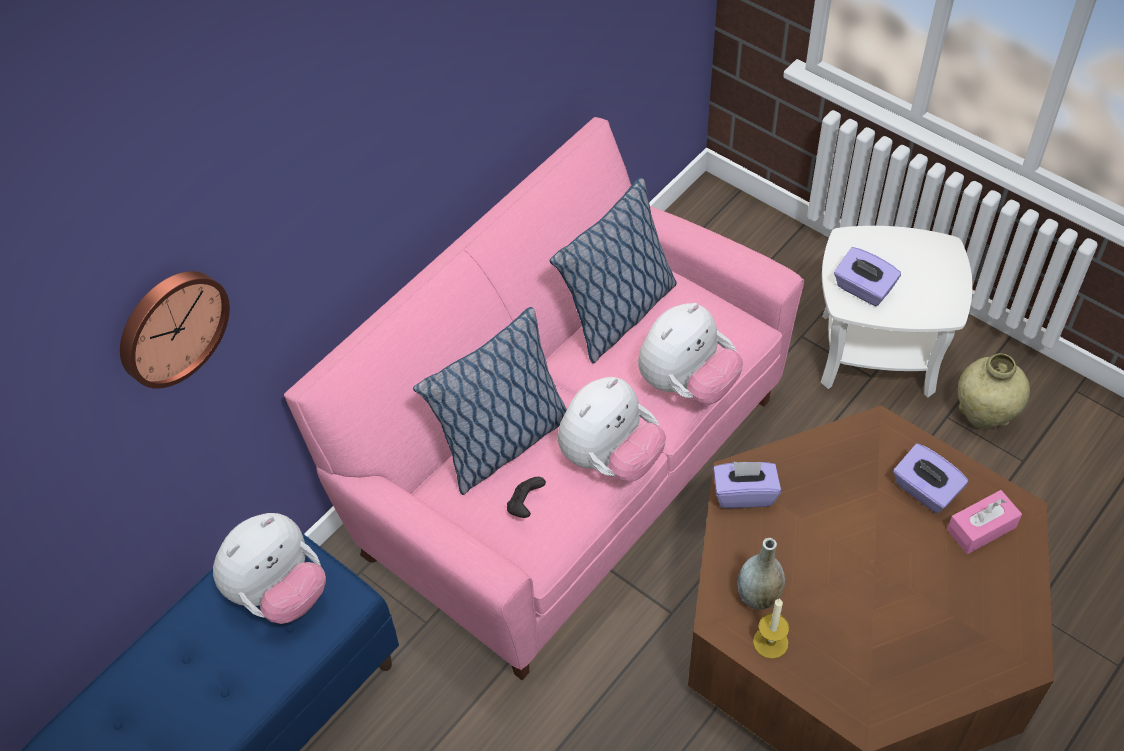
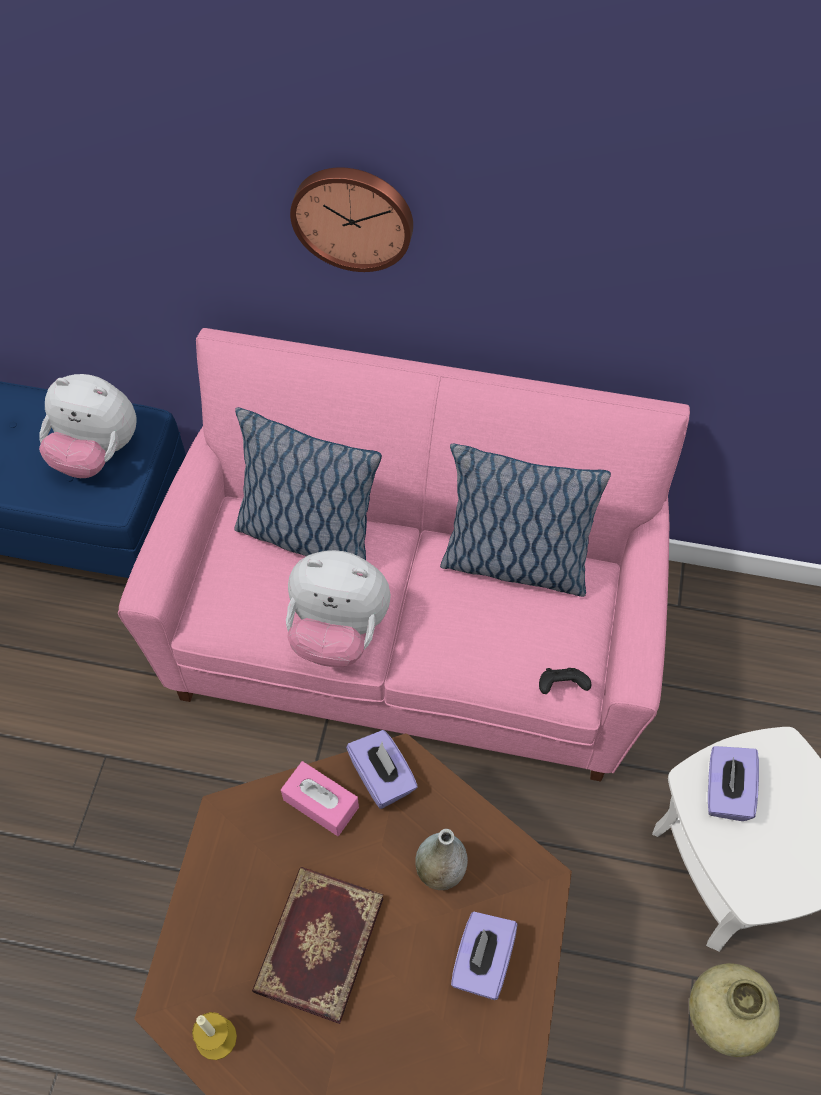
camera: 60 degrees right, 5 degrees up
(170, 326) = (93, 171): wall clock -> wall clock (353, 216)
(525, 505) = (246, 584): black game controller -> black game controller (561, 687)
(687, 384) = (463, 660): plush toy -> none
(758, 596) = (268, 840): grey vase -> grey vase (440, 870)
(770, 642) = (221, 873): candle -> candle (216, 1038)
(862, 594) = (317, 944): none -> book
(981, 528) = (463, 1043): pink tissue box -> pink tissue box (321, 803)

